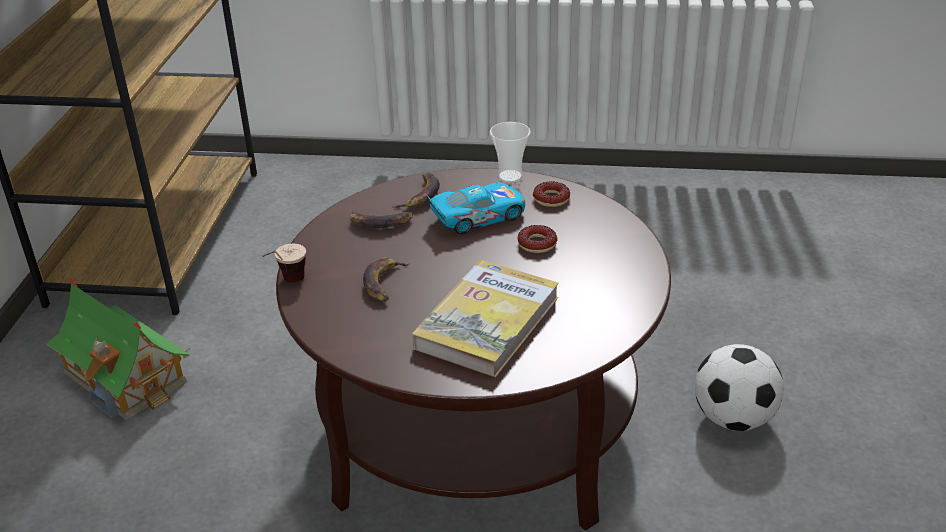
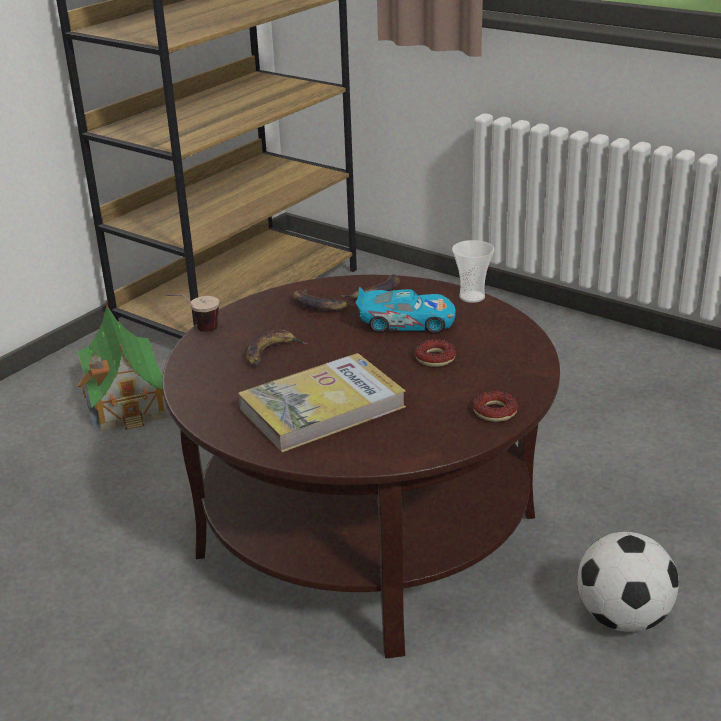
camera: 30 degrees right, 5 degrees down
(551, 199) = (489, 325): donut -> donut (494, 411)

